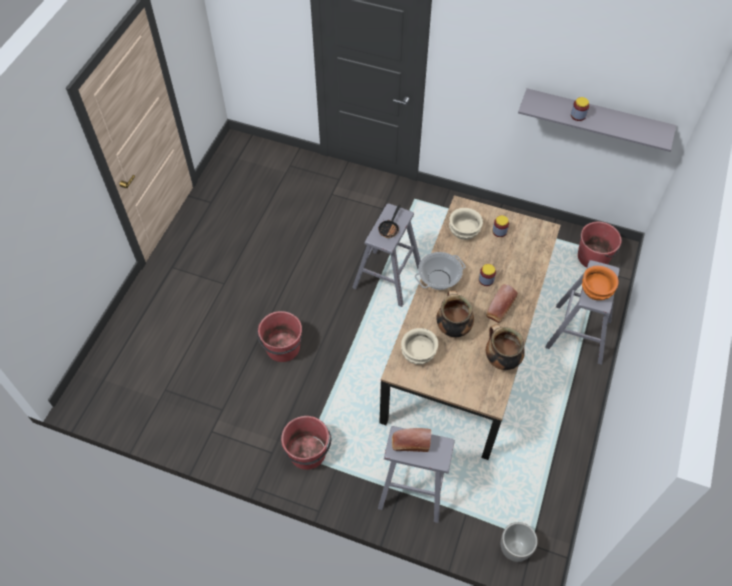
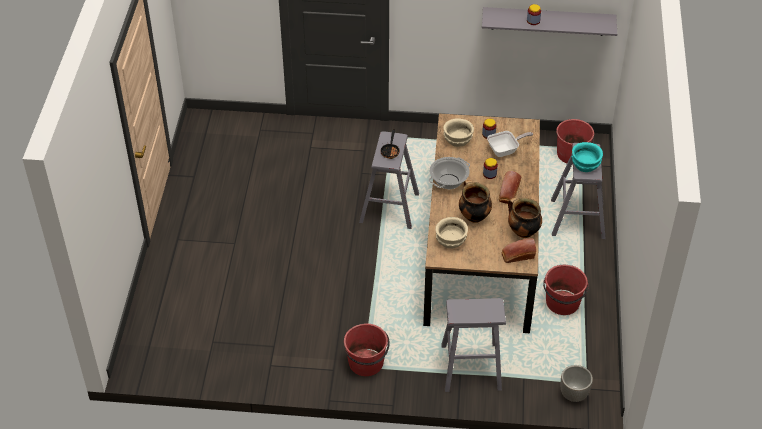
camera: 15 degrees left, 10 degrees down
(282, 348) = (311, 285): red bucket -> red bucket (562, 303)
(410, 443) = (466, 308): bread -> bread (517, 256)
(512, 254) = (505, 150): none -> frying pan
(596, 290) = (586, 165): orange bowl -> turquoise bowl

